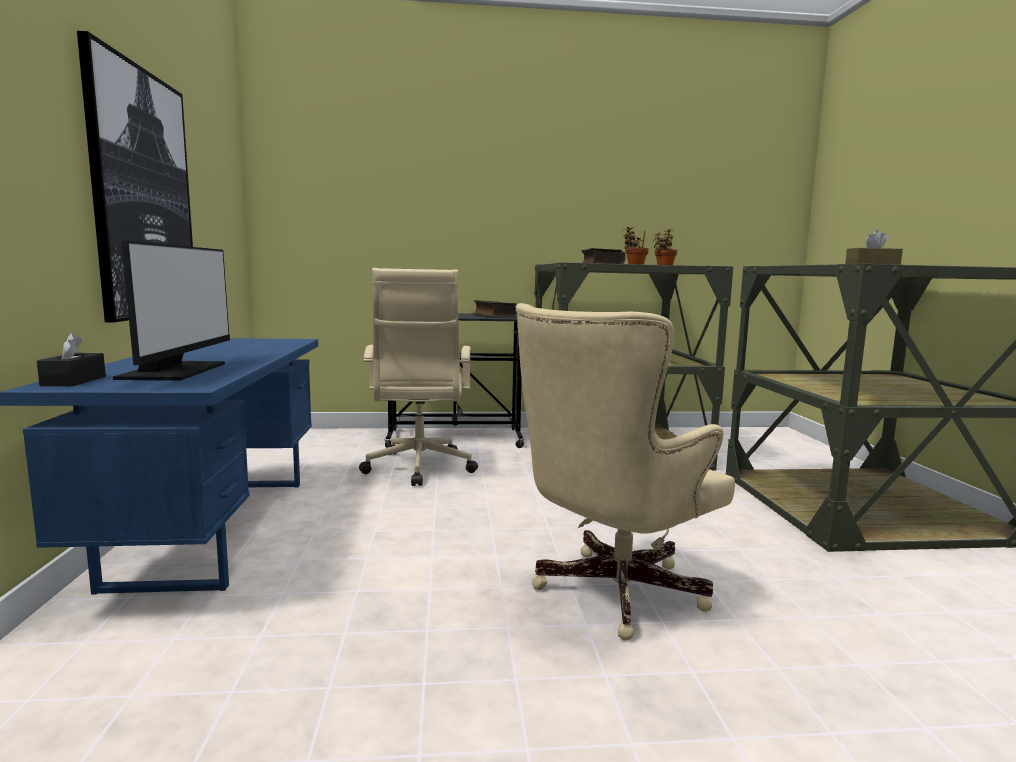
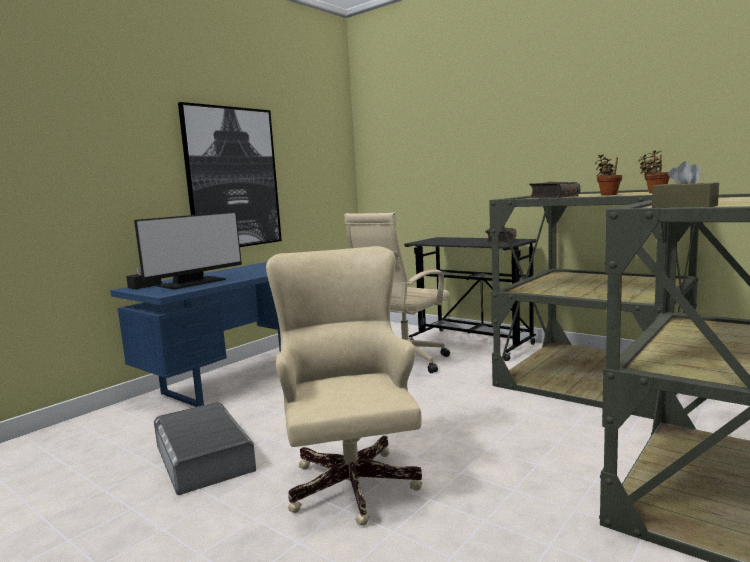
camera: 45 degrees right, 0 degrees up
(384, 644) = (204, 457): none -> grey storage box
(613, 594) = (351, 481): beige office chair -> beige office chair turned 75 degrees clockwise

